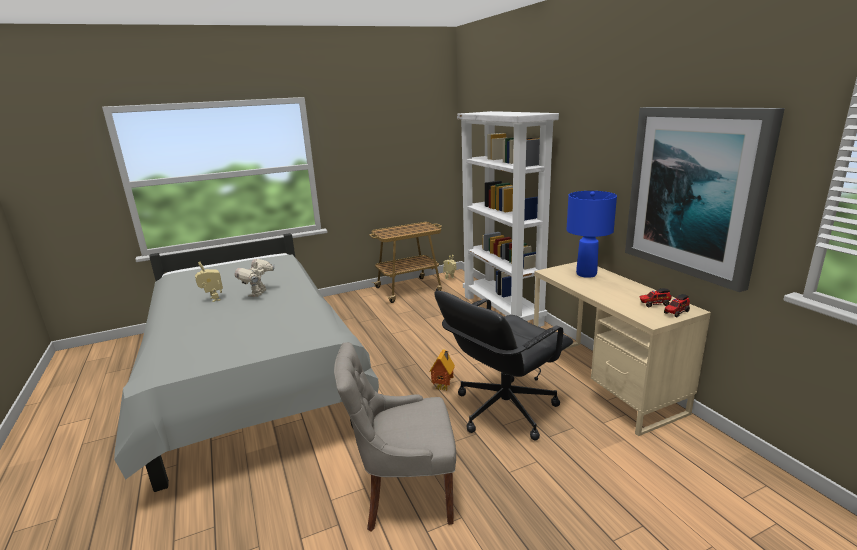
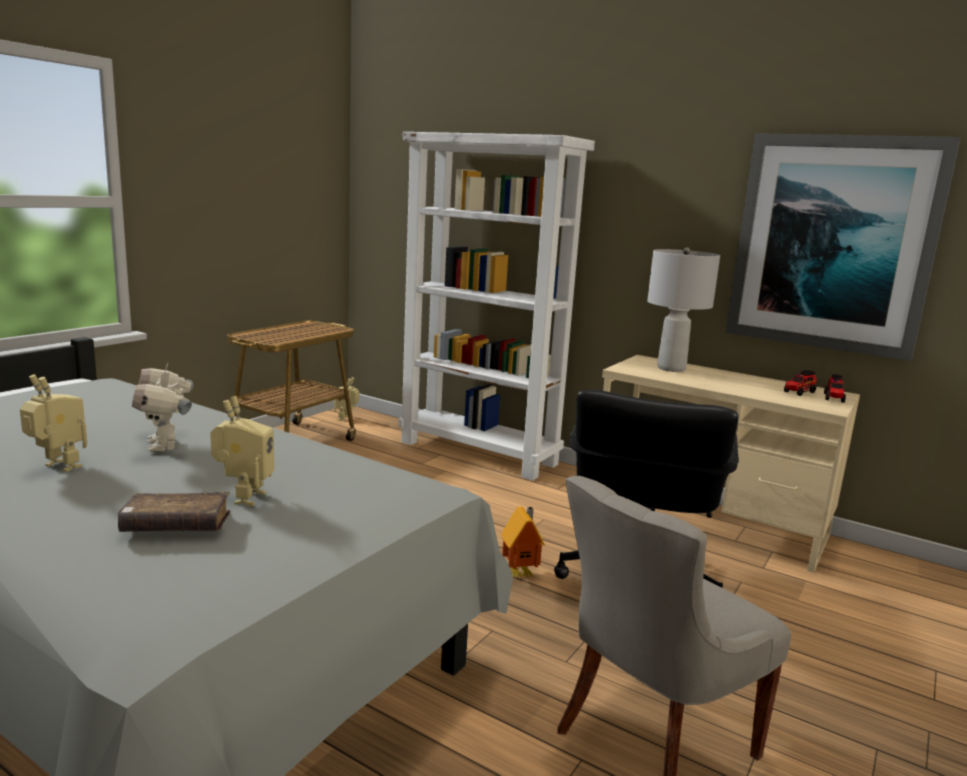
camera: 35 degrees left, 5 degrees down
(212, 333) = (176, 526): none -> brown book
(250, 325) = (244, 497): none -> toy robot
(586, 274) = (670, 368): blue table lamp -> grey table lamp

